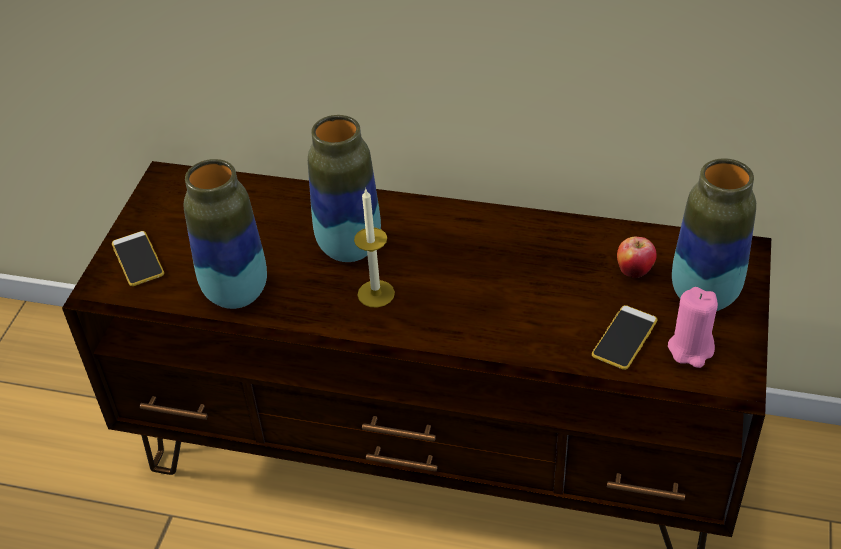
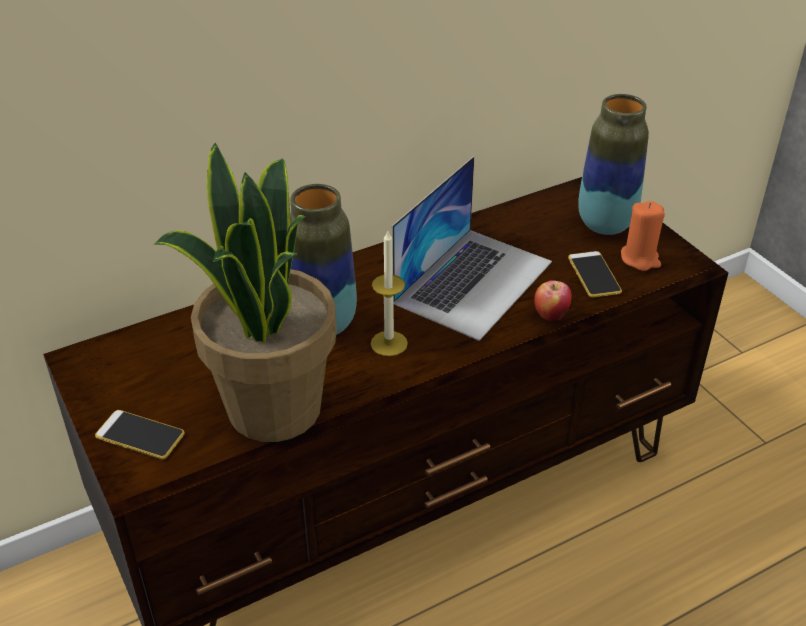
camera: 45 degrees left, 5 degrees down
(236, 293) = (272, 408): vase -> potted plant
(509, 281) = (473, 281): none -> laptop
(634, 271) = (545, 232): apple -> apple (551, 315)
(691, 349) = (640, 259): pink candle -> orange candle

